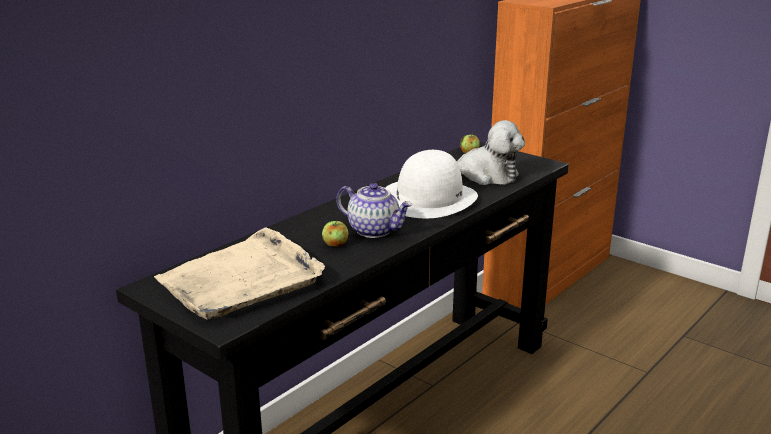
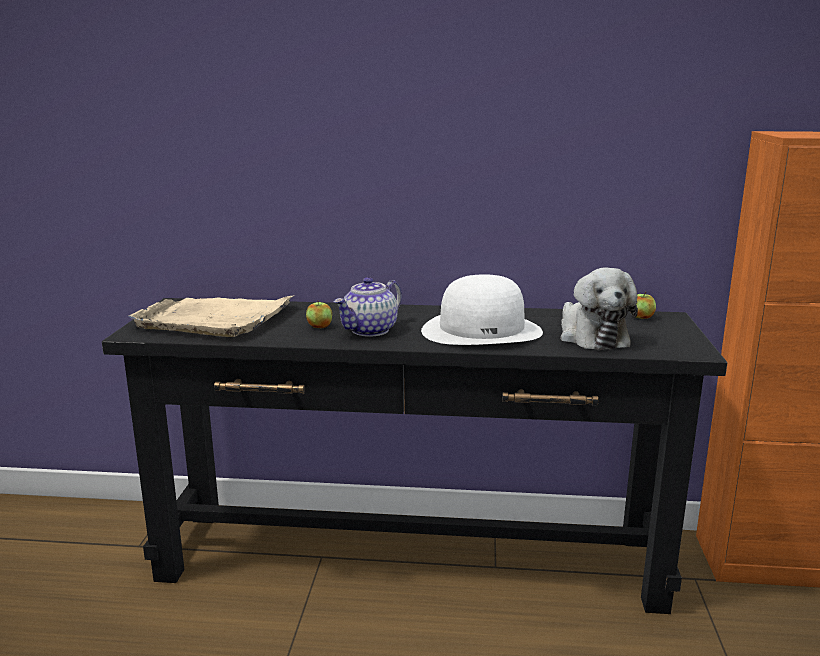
camera: 55 degrees right, 5 degrees down
(374, 230) = (370, 330): teapot -> teapot turned 45 degrees clockwise

